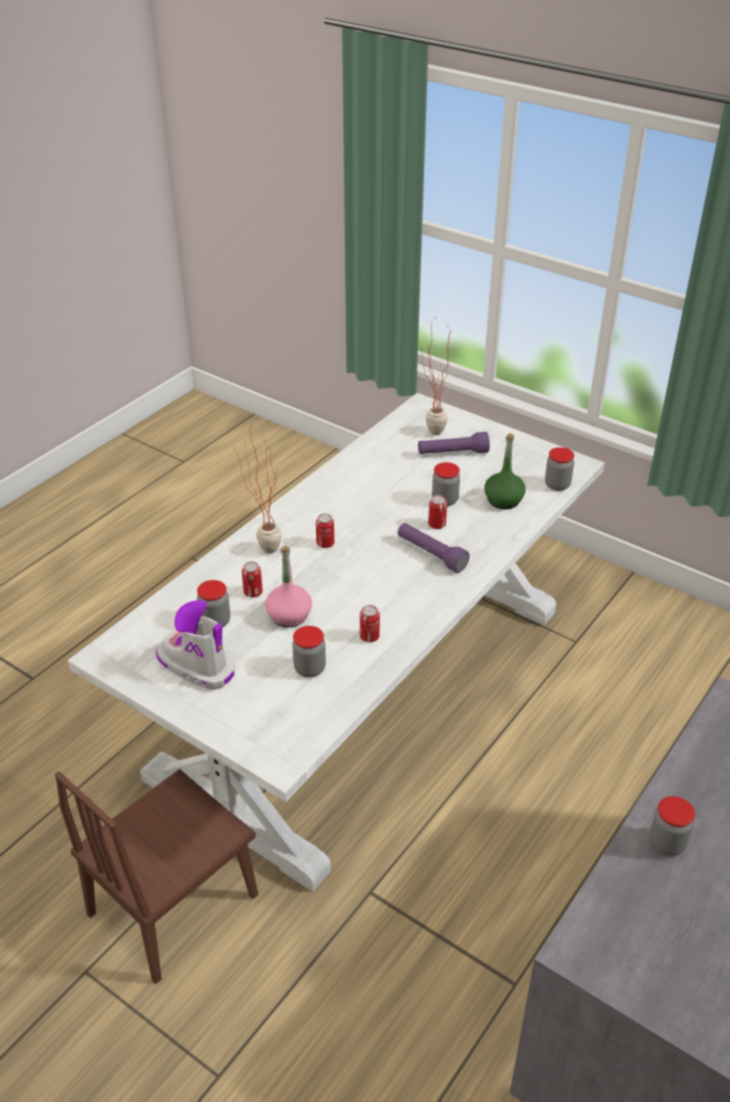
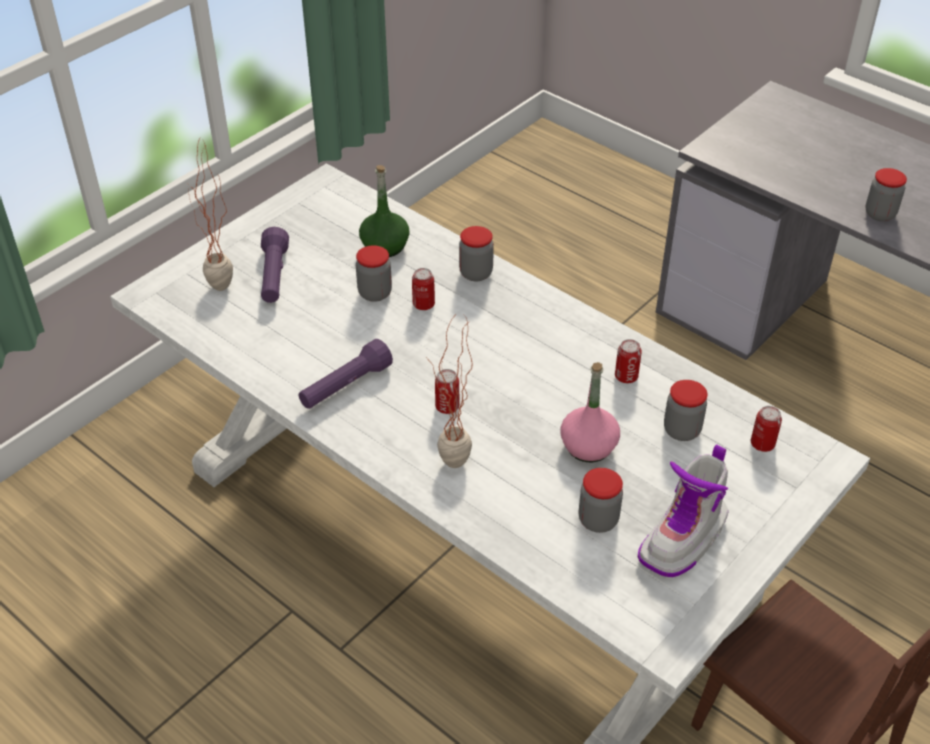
camera: 85 degrees left, 5 degrees up
(253, 592) = (541, 481): can -> can (762, 444)
(431, 554) = (480, 314): purple flashlight -> purple flashlight (345, 386)
(557, 485) = (363, 202): jar -> jar (476, 273)

